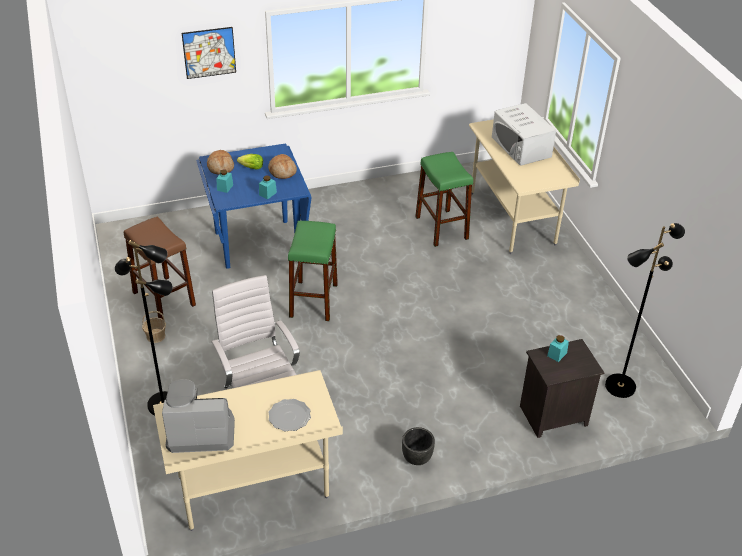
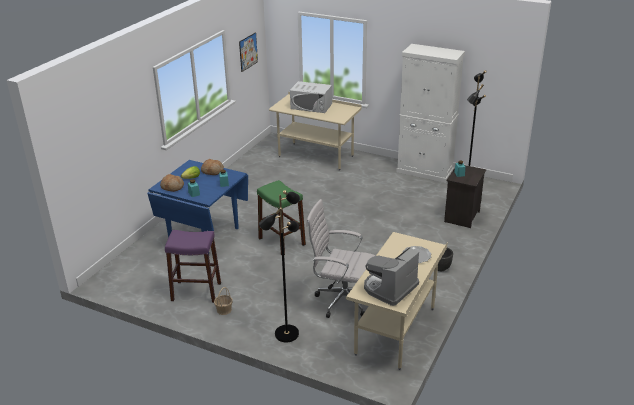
camera: 45 degrees left, 10 degrees down
(164, 298) = (196, 291): brown stool -> purple stool
(209, 52) = (129, 109): picture -> picture (248, 52)
(441, 228) = (290, 177): green stool -> none
(611, 323) = (425, 171): none -> white cabinet

